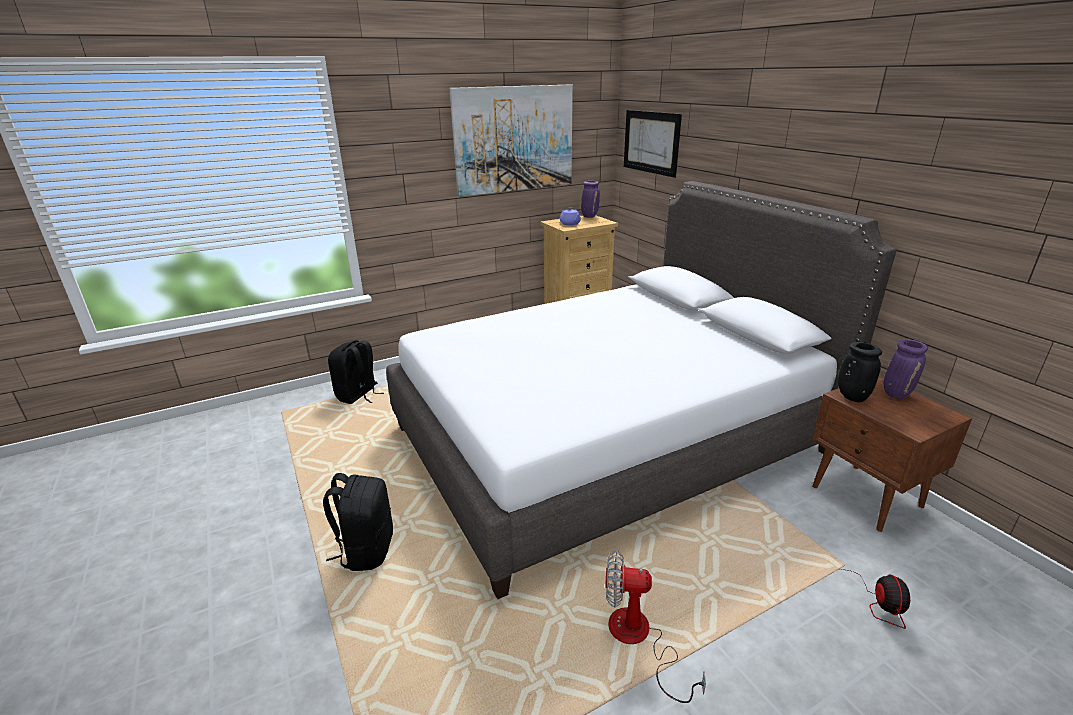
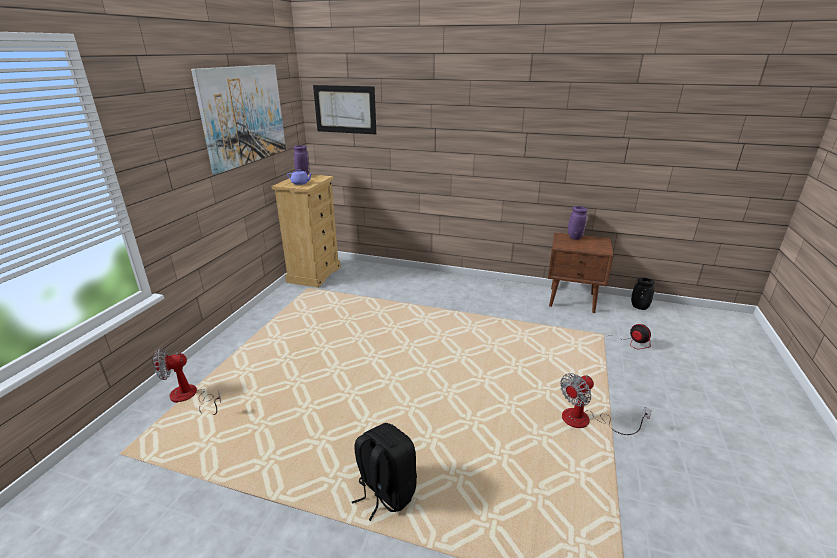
camera: 45 degrees left, 0 degrees up
(358, 395) = (189, 397): black backpack -> fan
(606, 439) = (429, 332): white bed -> none
(851, 396) = (563, 245): black vase -> black vase (639, 307)

